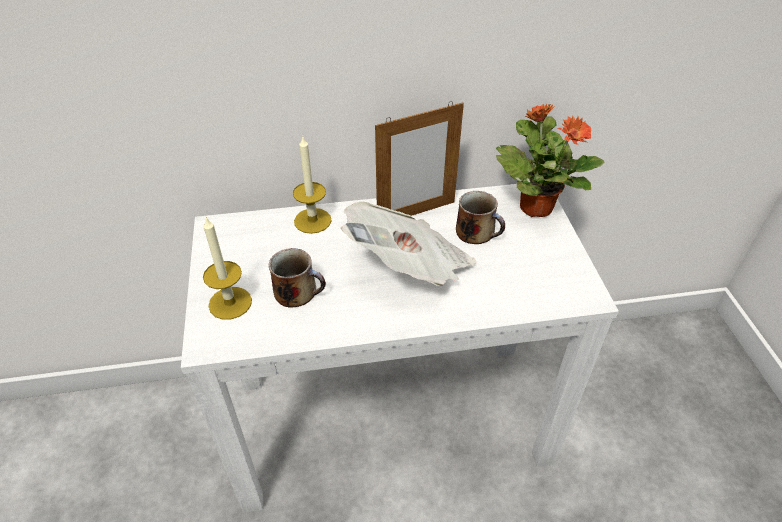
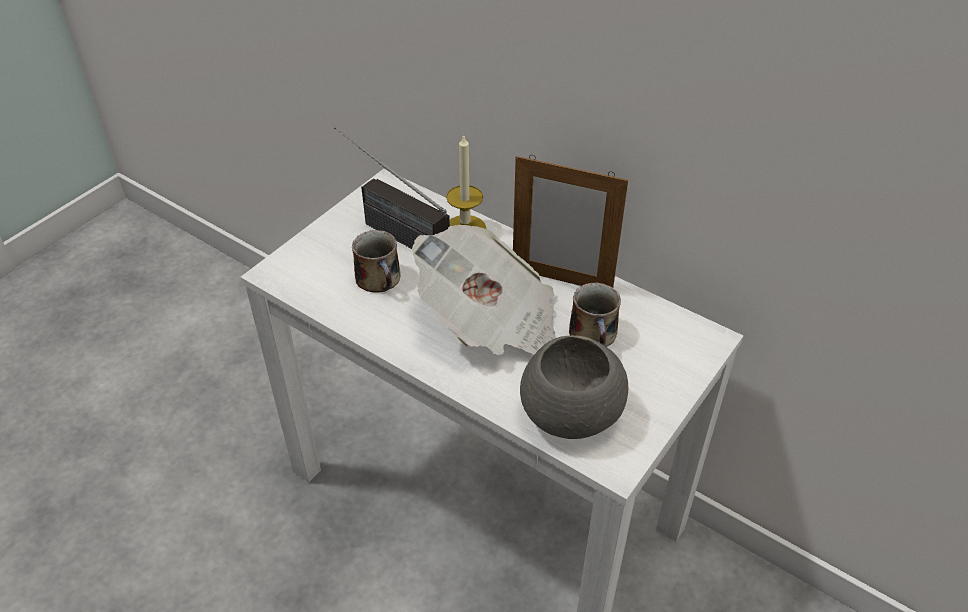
camera: 45 degrees right, 0 degrees up
(230, 303) = (324, 253): candle -> none
(254, 254) = (386, 228): none -> radio
(528, 287) = (569, 414): none -> grey bowl
(535, 206) = (689, 351): potted plant -> none

